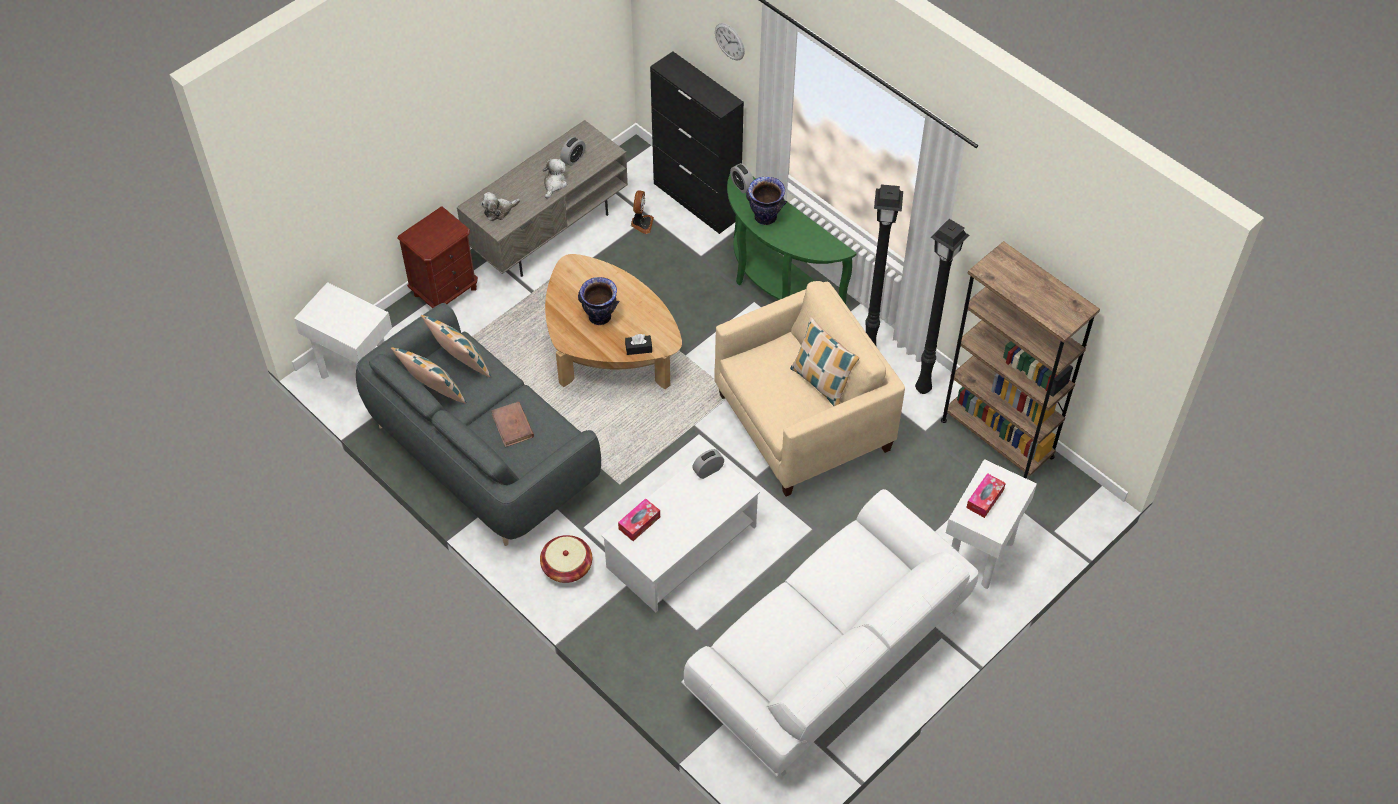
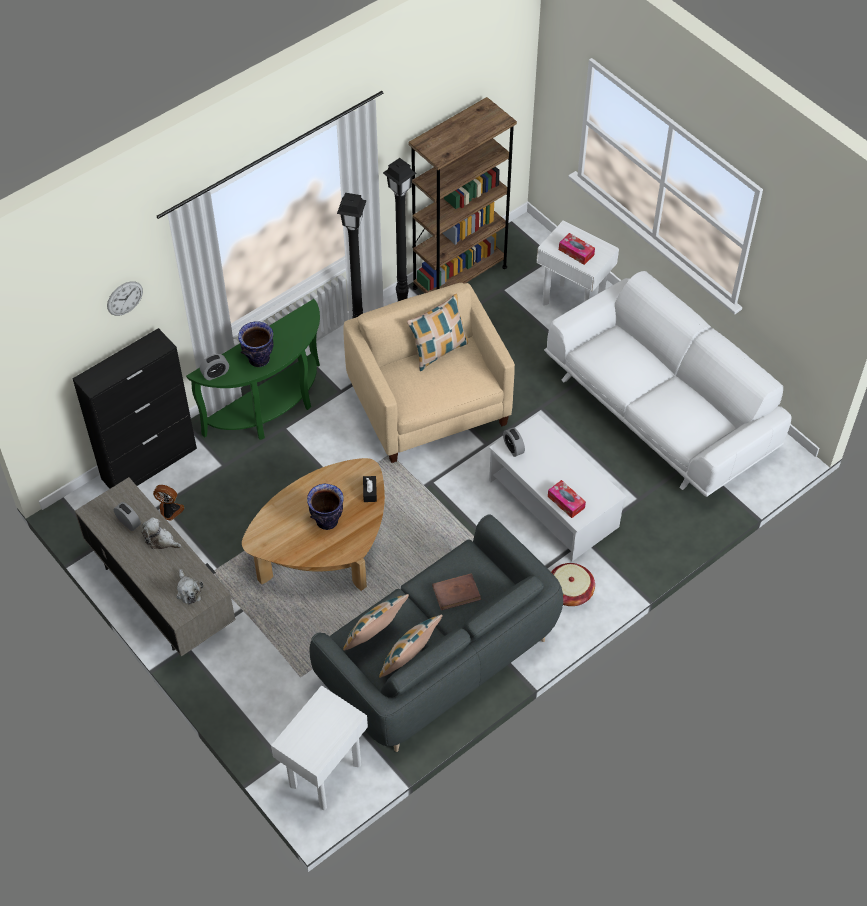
camera: 85 degrees left, 0 degrees up
(445, 291) = (226, 690): brown nightstand -> none

